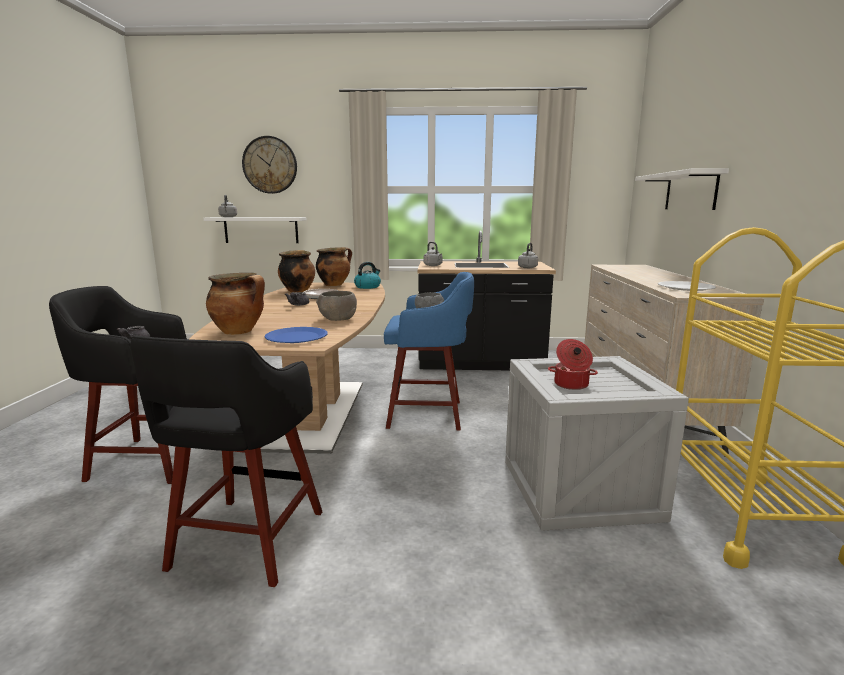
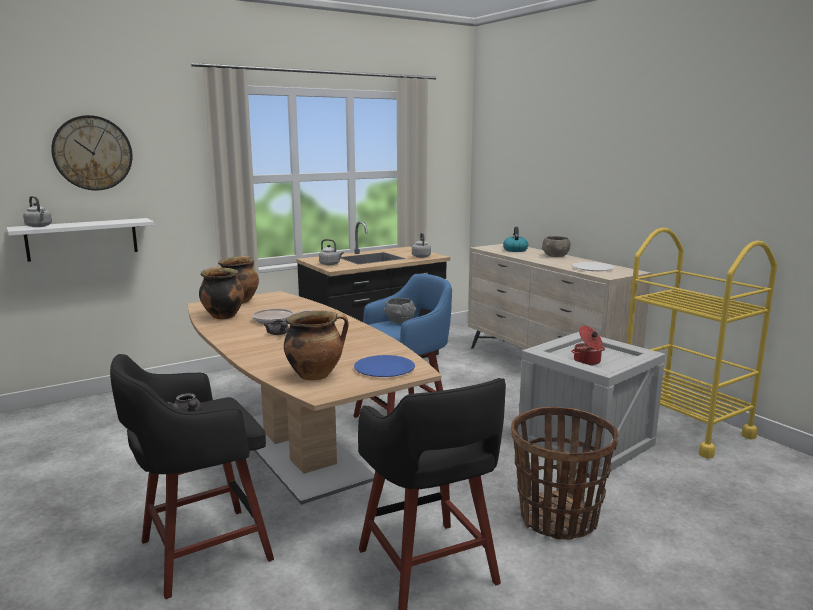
camera: 35 degrees left, 0 degrees up
(338, 319) = (365, 342): grey bowl -> grey bowl (556, 256)
(368, 287) = (284, 298): kettle -> kettle (515, 250)
(427, 552) = (558, 519): none -> basket
(690, 191) = (554, 183): white shelf -> none

